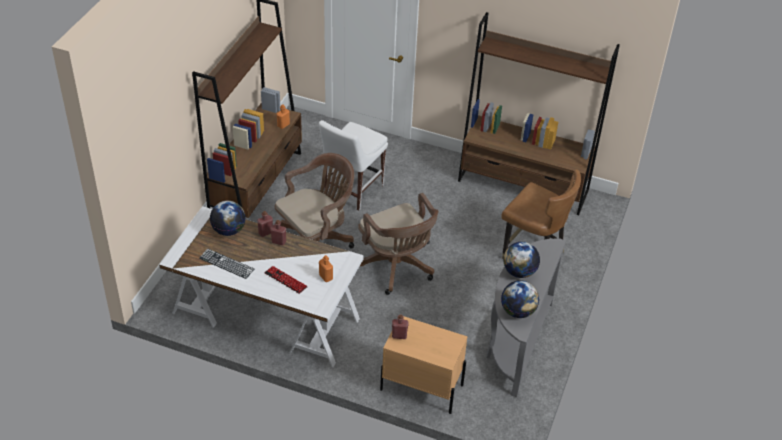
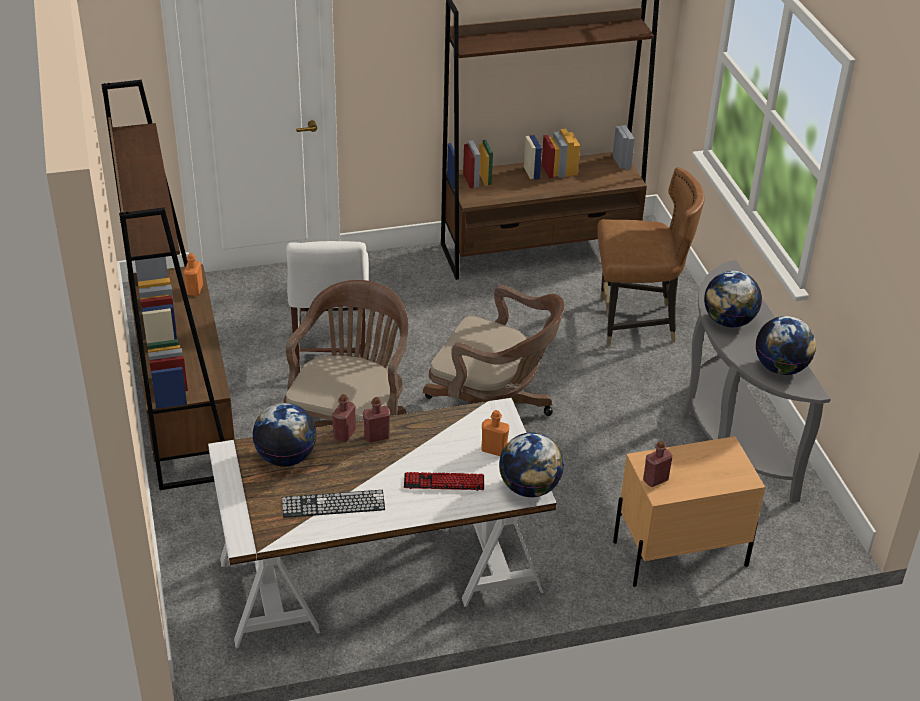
camera: 35 degrees left, 5 degrees down
(322, 304) = (529, 488): none -> globe

